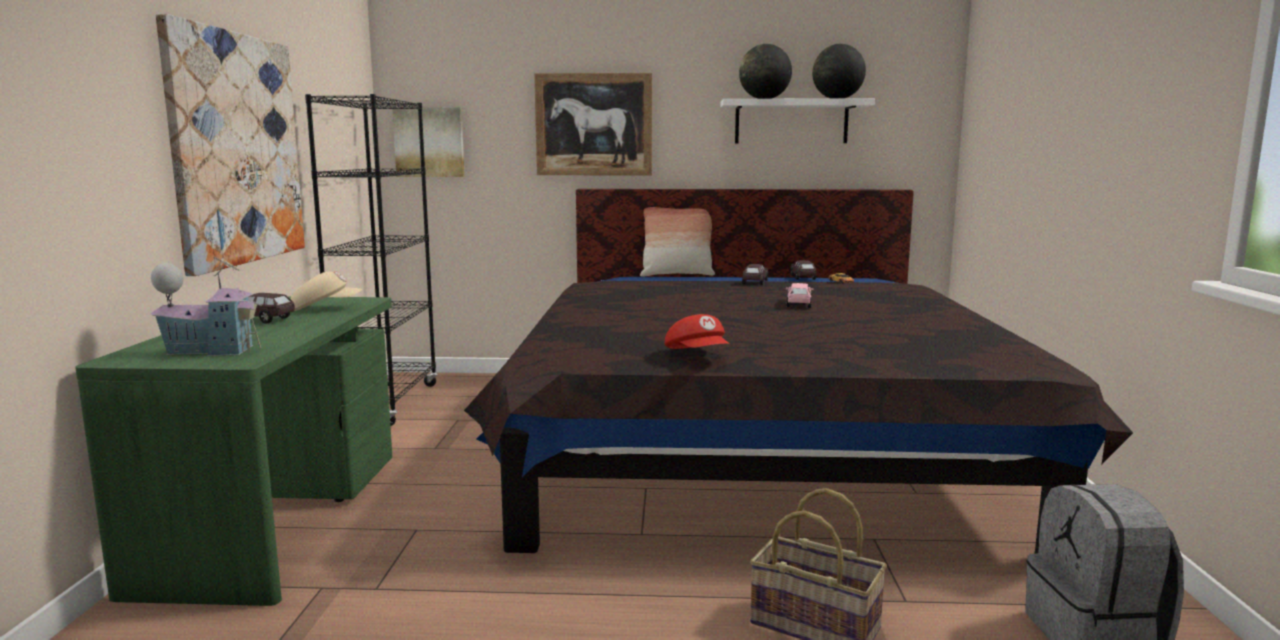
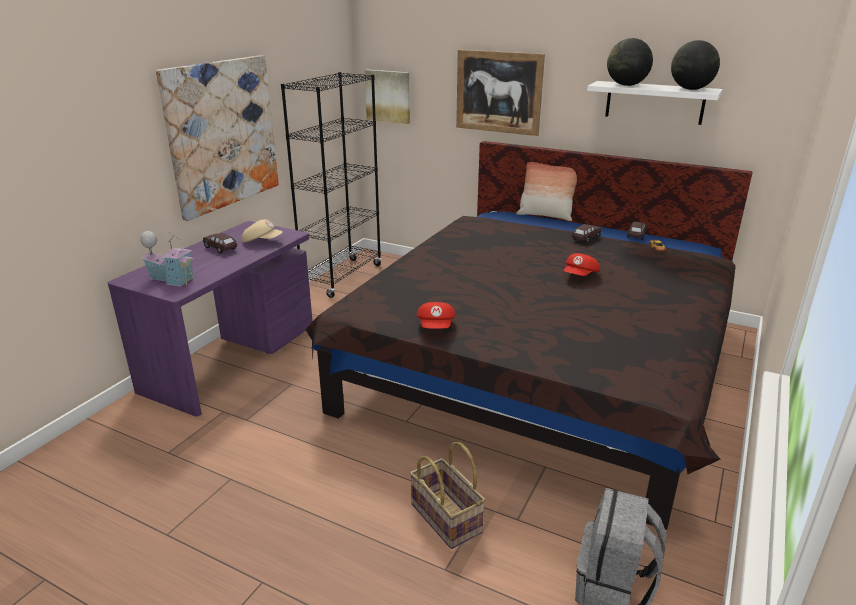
camera: 25 degrees right, 15 degrees up
(280, 519) = (233, 358): green desk -> purple desk
(798, 304) = (580, 276): pink toy car -> red cap

